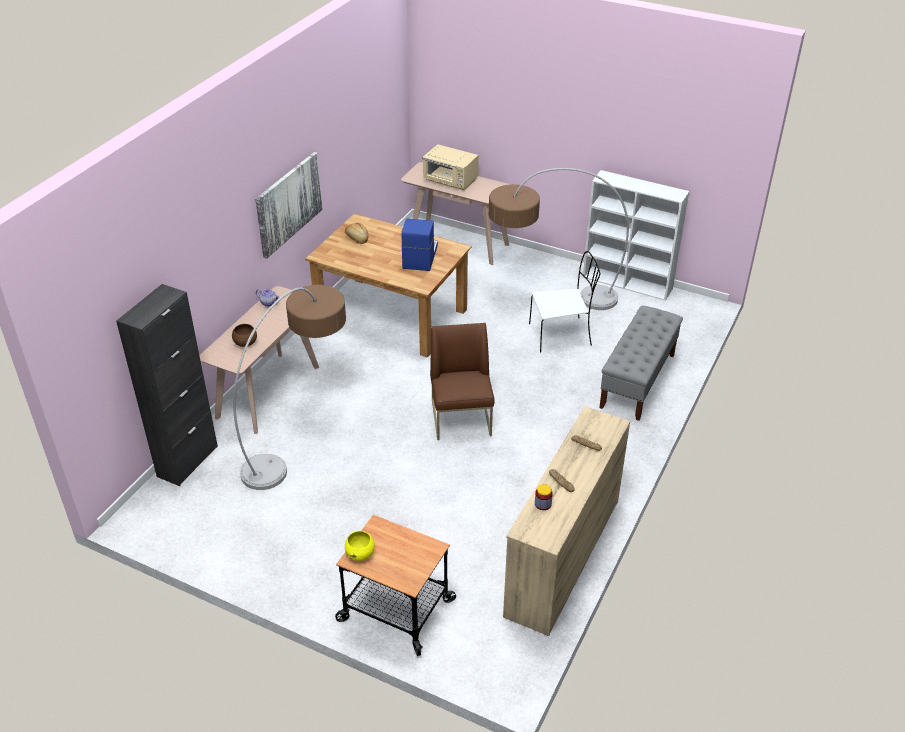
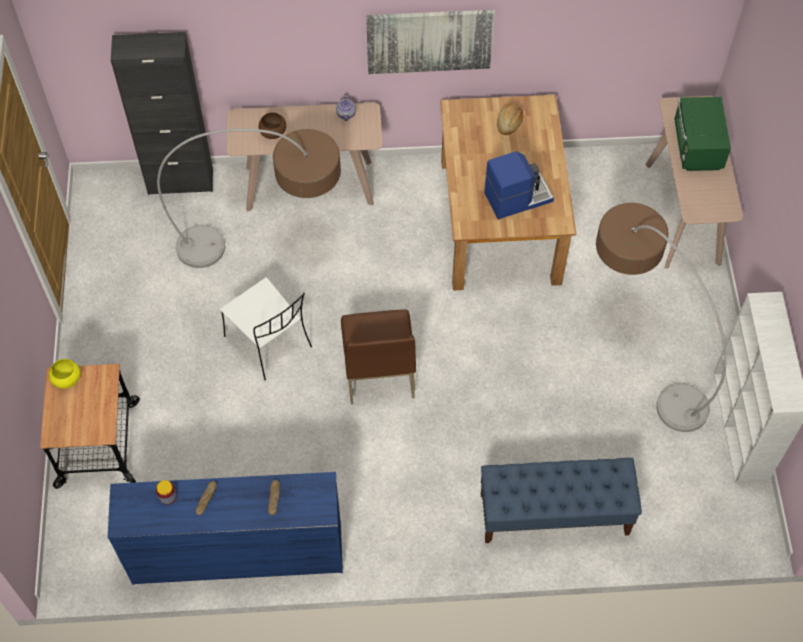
camera: 60 degrees right, 20 degrees up
(450, 181) = (697, 147): beige microwave -> green microwave
(461, 418) = (378, 370): brown chair -> brown chair turned 120 degrees clockwise
(561, 334) = (584, 399): white chair -> white chair (269, 343)
(562, 557) = (237, 553): beige dresser -> blue dresser
(637, 381) = (553, 514): grey bench -> blue bench

